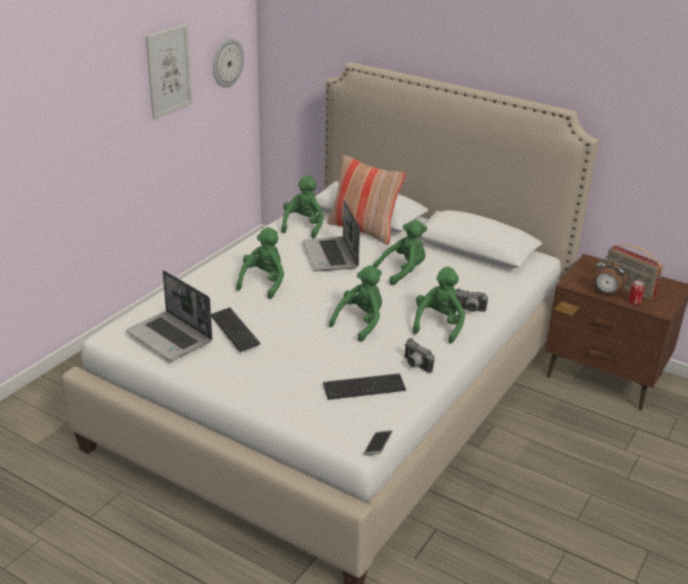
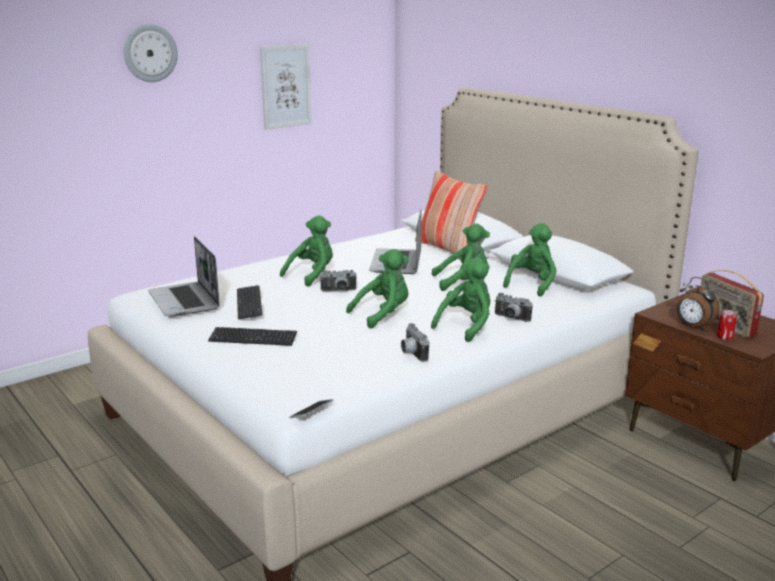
camera: 20 degrees right, 10 degrees down
(227, 62) = (356, 92): wall clock -> wall clock (150, 53)
(303, 226) = (389, 241): green plush toy -> green plush toy (532, 284)
(303, 301) = (339, 291): none -> camera
(364, 388) = (340, 364): keyboard -> keyboard (253, 338)

